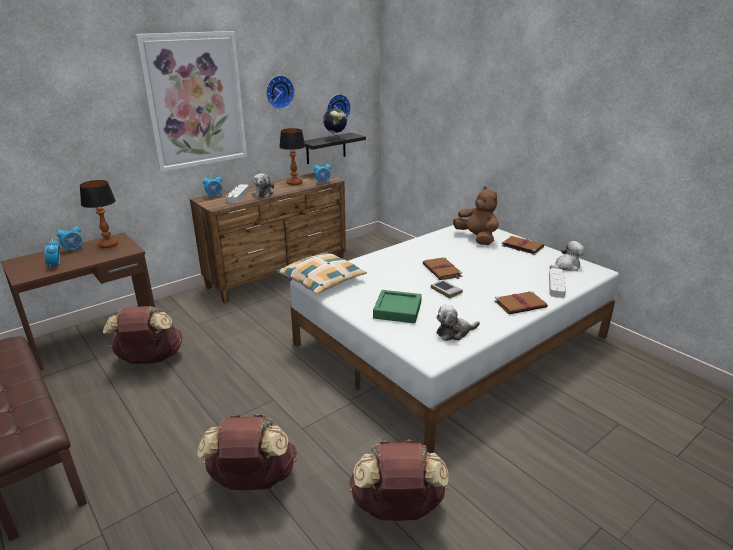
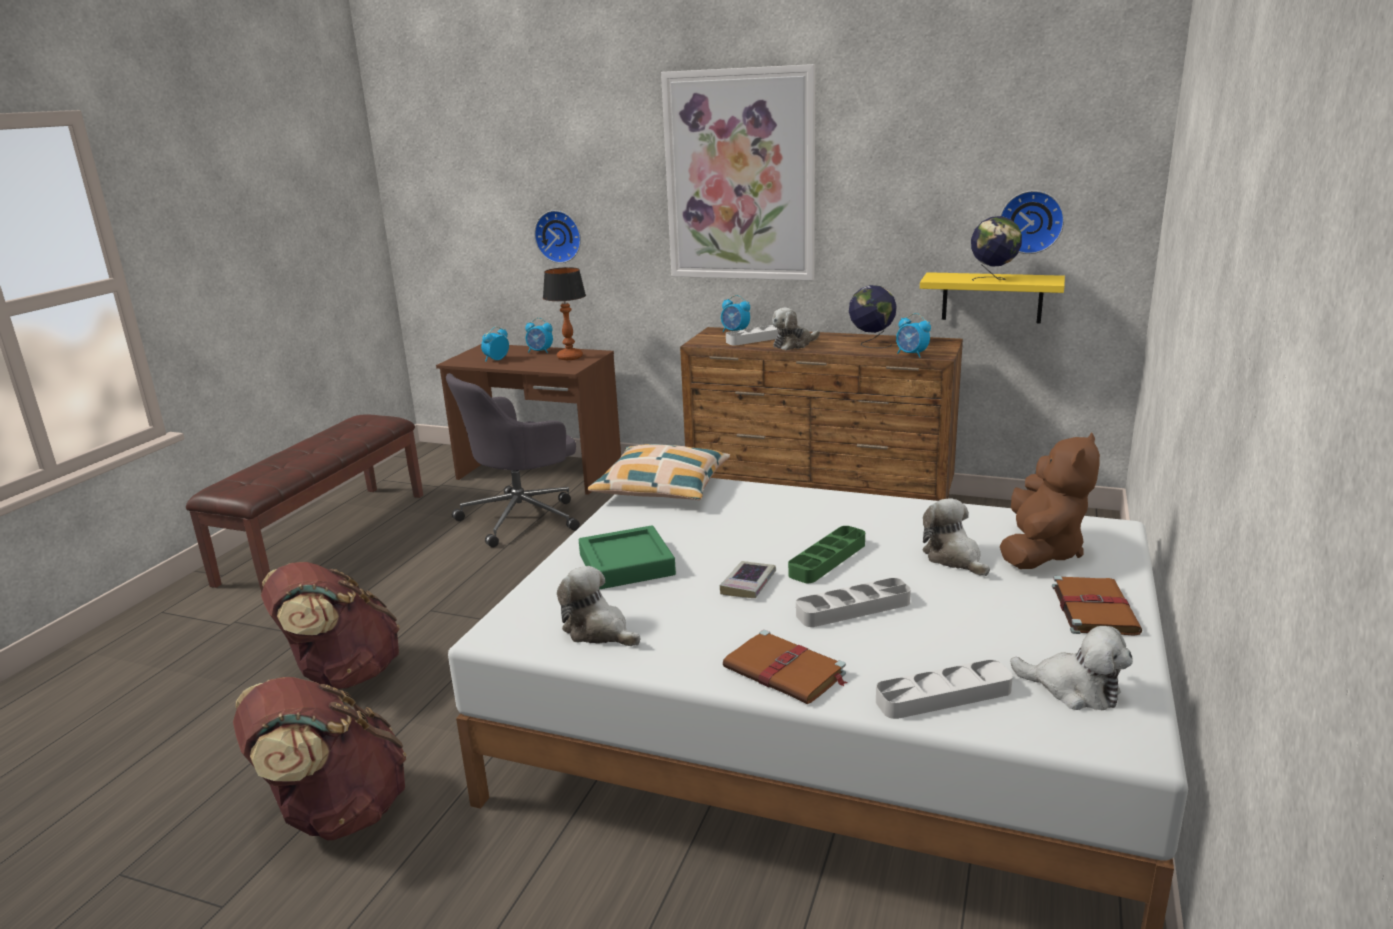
camera: 60 degrees right, 5 degrees down
(150, 360) = (522, 517): brown backpack -> grey office chair
(279, 92) = (895, 174): wall clock -> wall clock (559, 236)
(294, 183) = (871, 344): table lamp -> globe
(326, 148) = (992, 297): black shelf -> yellow shelf
(442, 270) = (827, 559): brown book -> green tray
(466, 251) = (954, 558): none -> plush toy
(486, 279) = (853, 608): none -> grey tray

